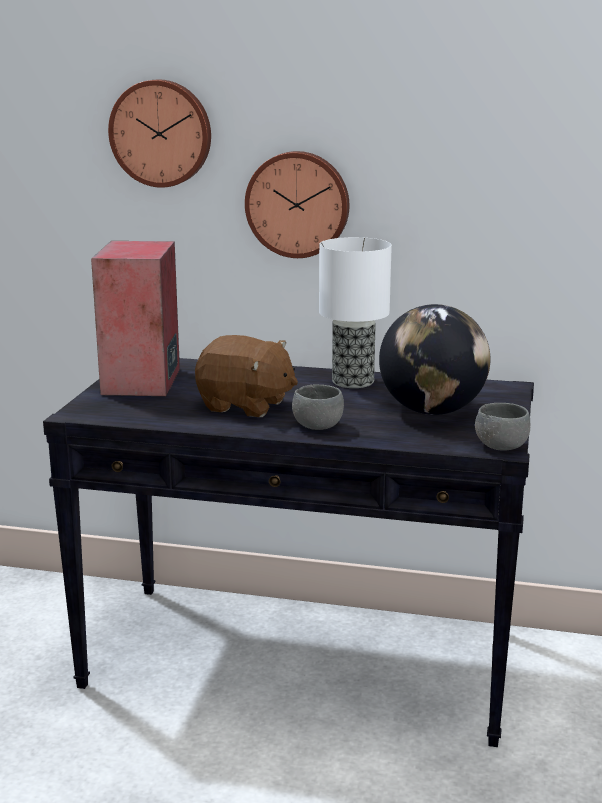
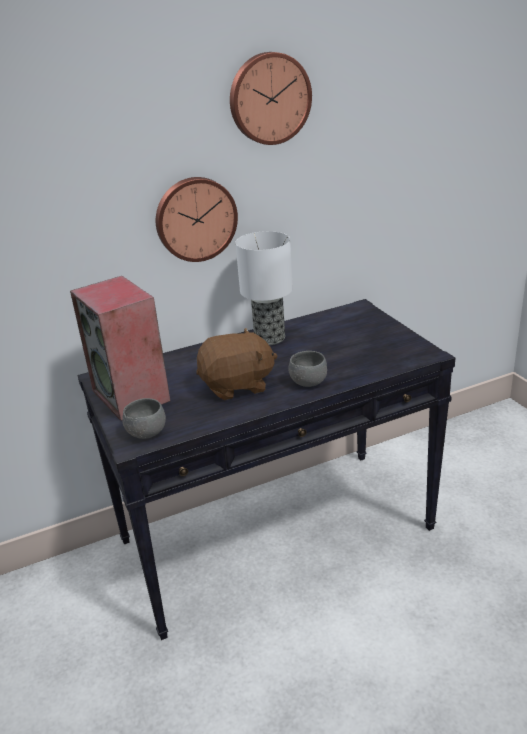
camera: 35 degrees left, 10 degrees up
(161, 133) = (72, 186): wall clock -> wall clock (269, 98)
(432, 411) = (350, 342): globe -> none
(501, 447) = (426, 352): grey bowl -> grey bowl (146, 433)

